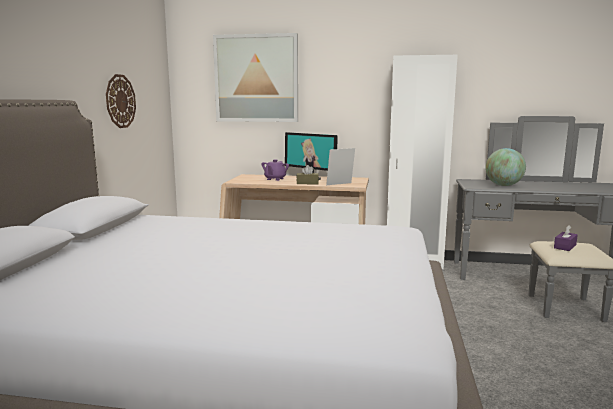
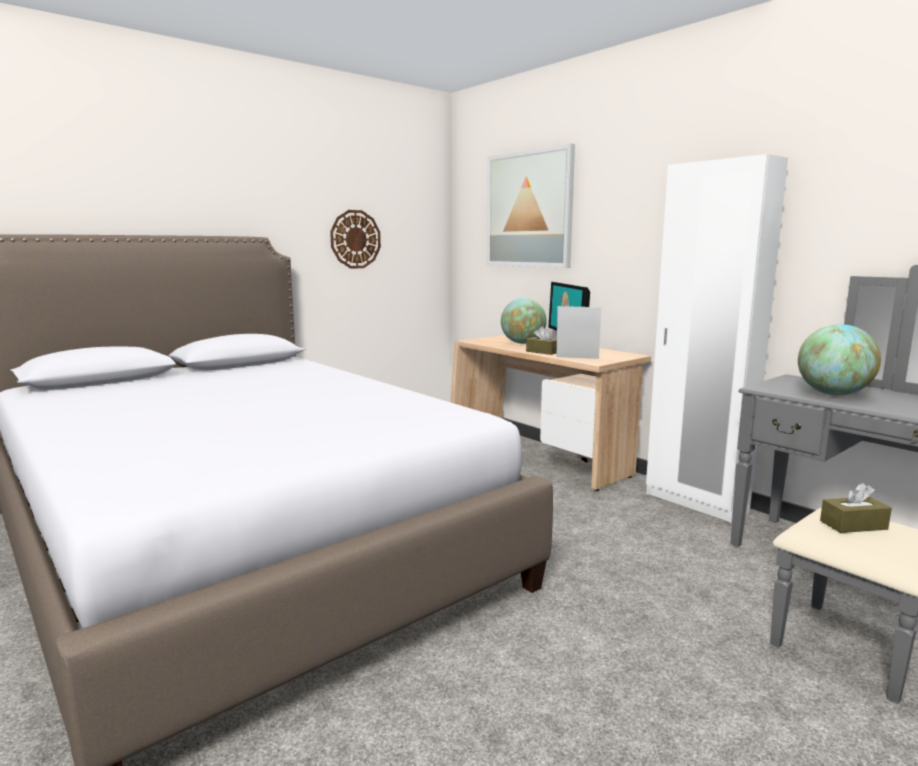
camera: 40 degrees right, 0 degrees up
(275, 179) = (523, 343): purple teapot -> globe
(565, 246) = (853, 525): purple tissue box -> brown tissue box

